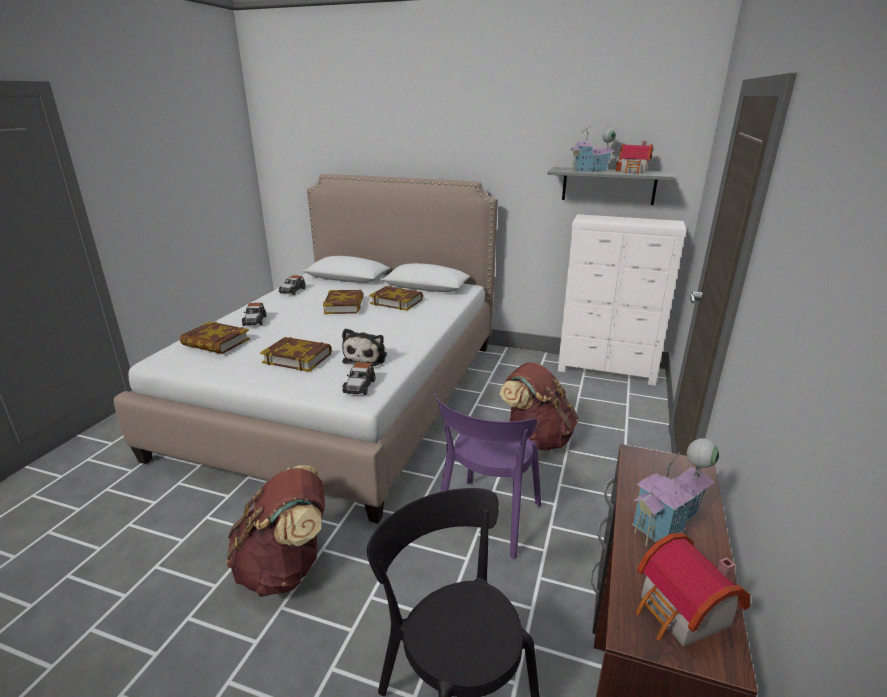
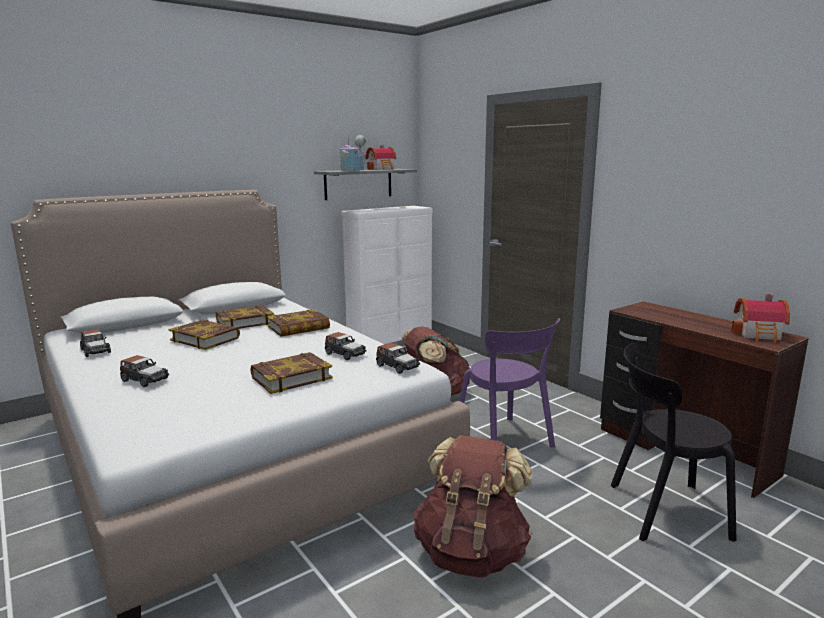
camera: 55 degrees left, 10 degrees down
(216, 342) = (166, 406): book -> book (299, 328)
(366, 357) = (345, 354): plush toy -> toy car
(669, 524) = (691, 320): toy house -> none

